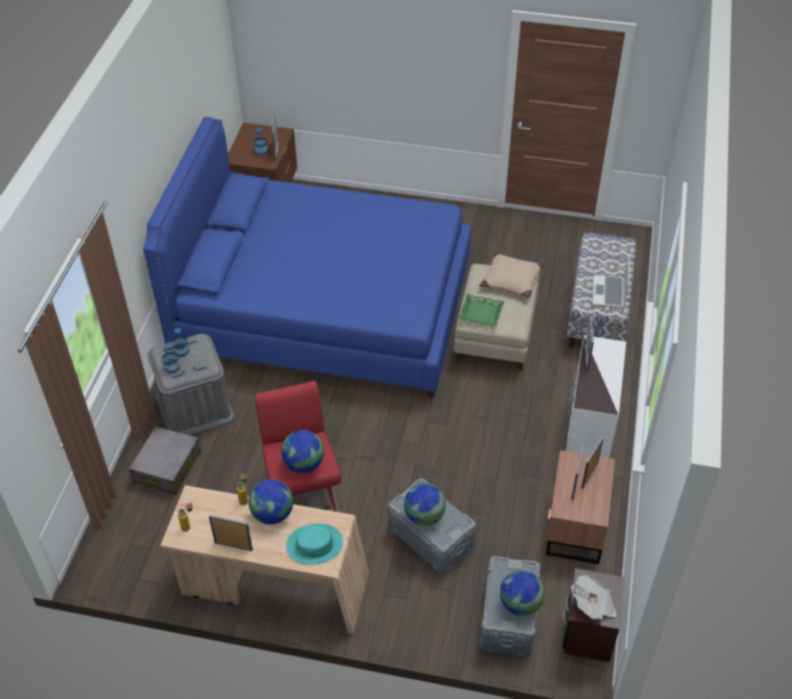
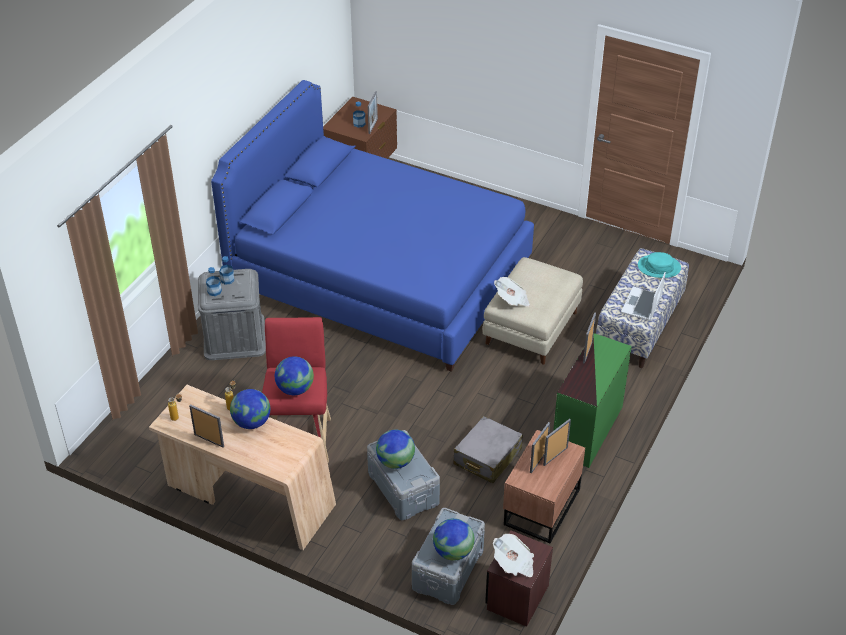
camera: 15 degrees right, 5 degrees down
(167, 468) = (192, 381): grey suitcase -> grey suitcase (487, 457)
(314, 544) = (278, 454): turquoise hat -> turquoise hat (659, 267)
(481, 313) = (512, 300): green tray -> newspaper
(511, 280) = (552, 277): beige pillow -> none
(588, 432) = (586, 430): white dresser -> green dresser

